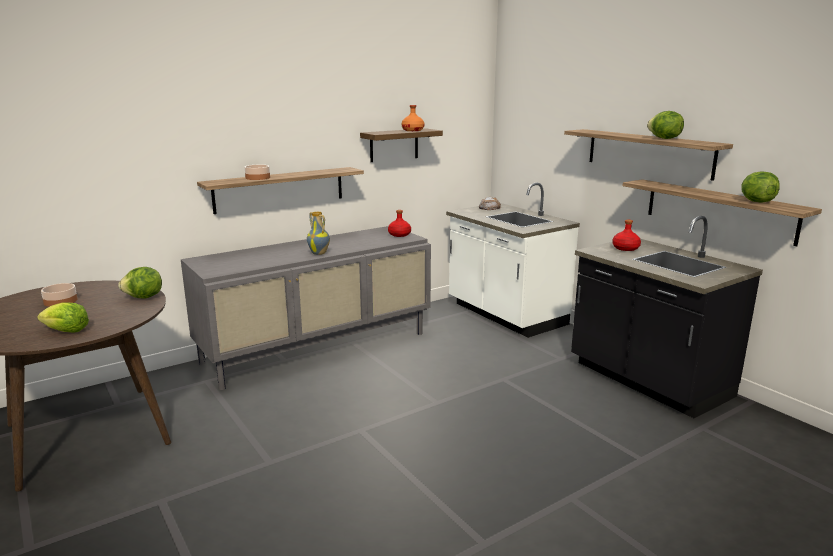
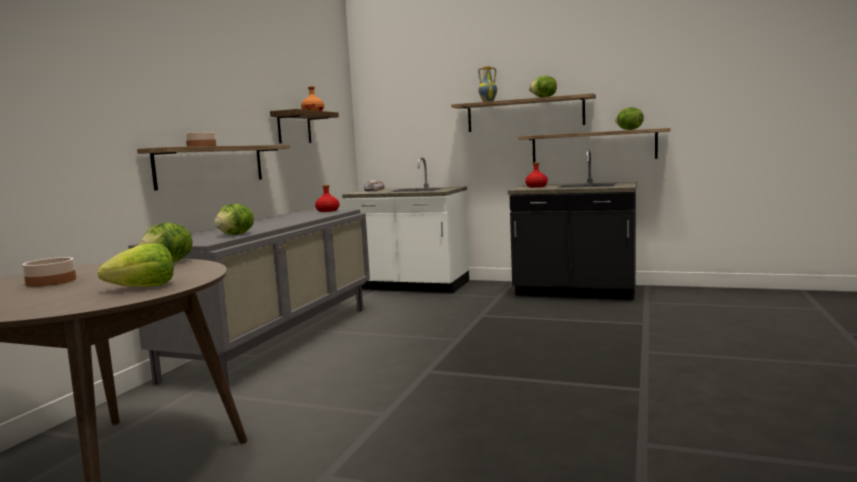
camera: 35 degrees left, 10 degrees down
(253, 265) = (236, 235): none -> lettuce
(319, 253) = (285, 223): vase -> vase (488, 102)

